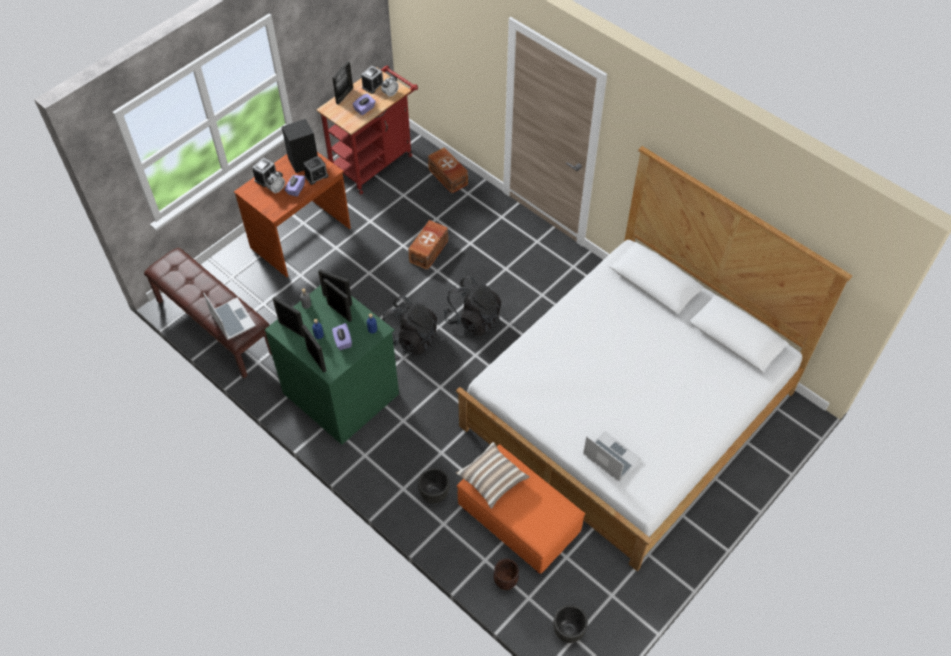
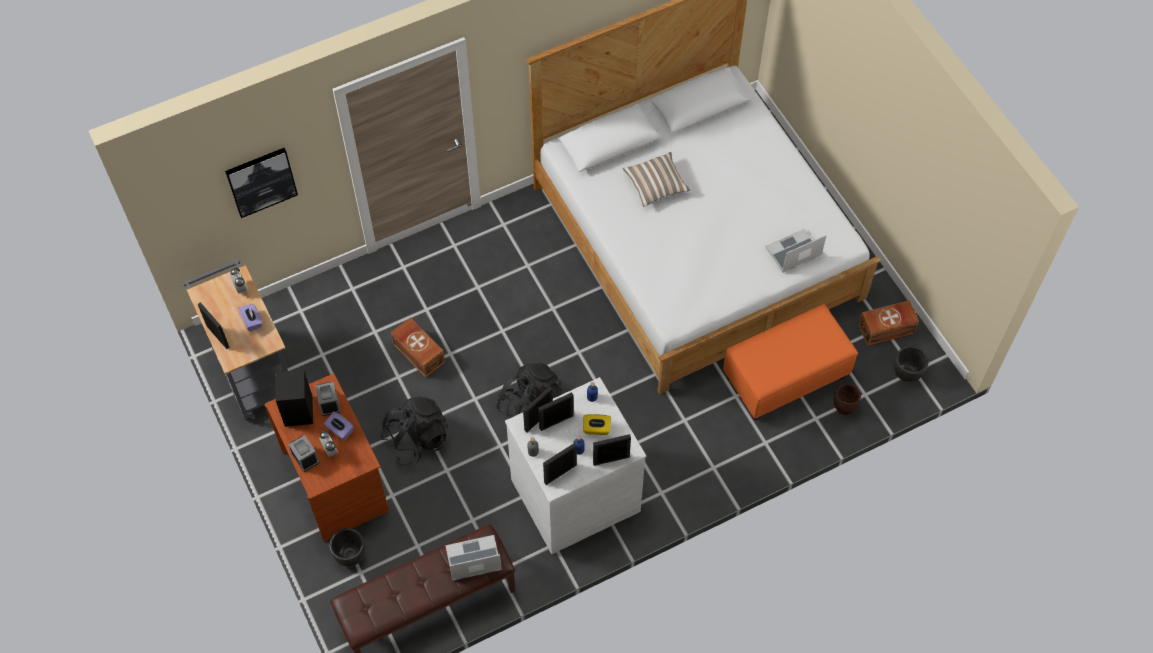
camera: 70 degrees left, 5 degrees up
(342, 341) = (596, 429): purple tissue box -> yellow tissue box
(342, 392) = (574, 493): green dresser -> white dresser
(373, 86) = (217, 302): alarm clock -> none
(375, 161) = (252, 368): red cart -> grey cart
(434, 494) = (730, 441): black planter -> black planter (350, 556)
(448, 177) = (318, 301): brown storage box -> brown storage box (887, 329)
(452, 45) = (261, 181): none -> picture
(473, 319) = (531, 339): black backpack -> black backpack (416, 439)
(492, 479) = (765, 366): pillow -> pillow (656, 185)

